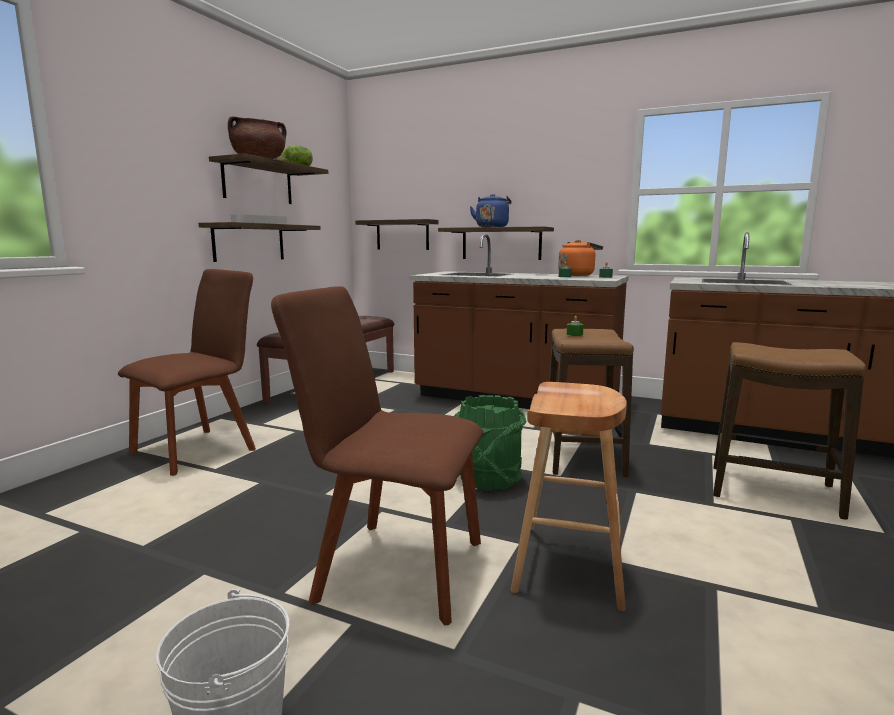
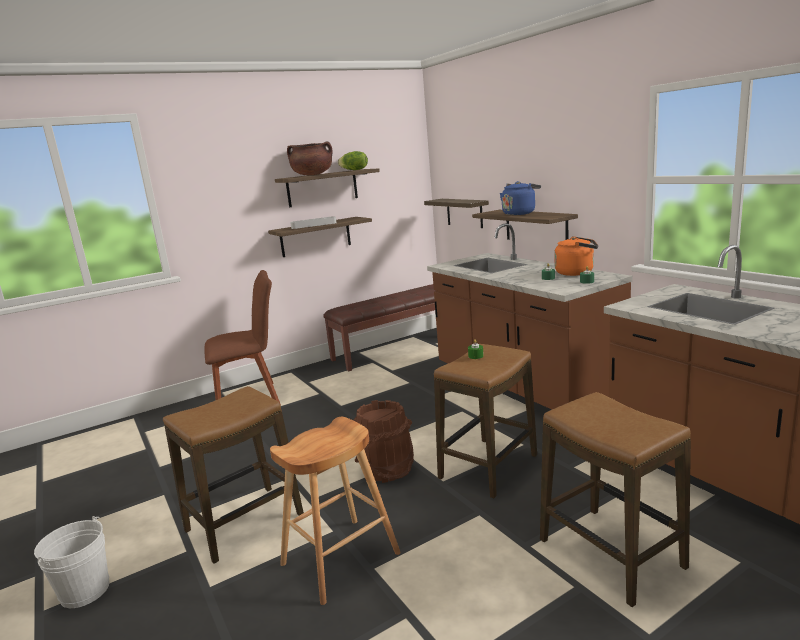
camera: 35 degrees right, 5 degrees up
(392, 567) = (244, 522): brown chair -> stool
(488, 479) = (386, 469): green bucket -> brown bucket

